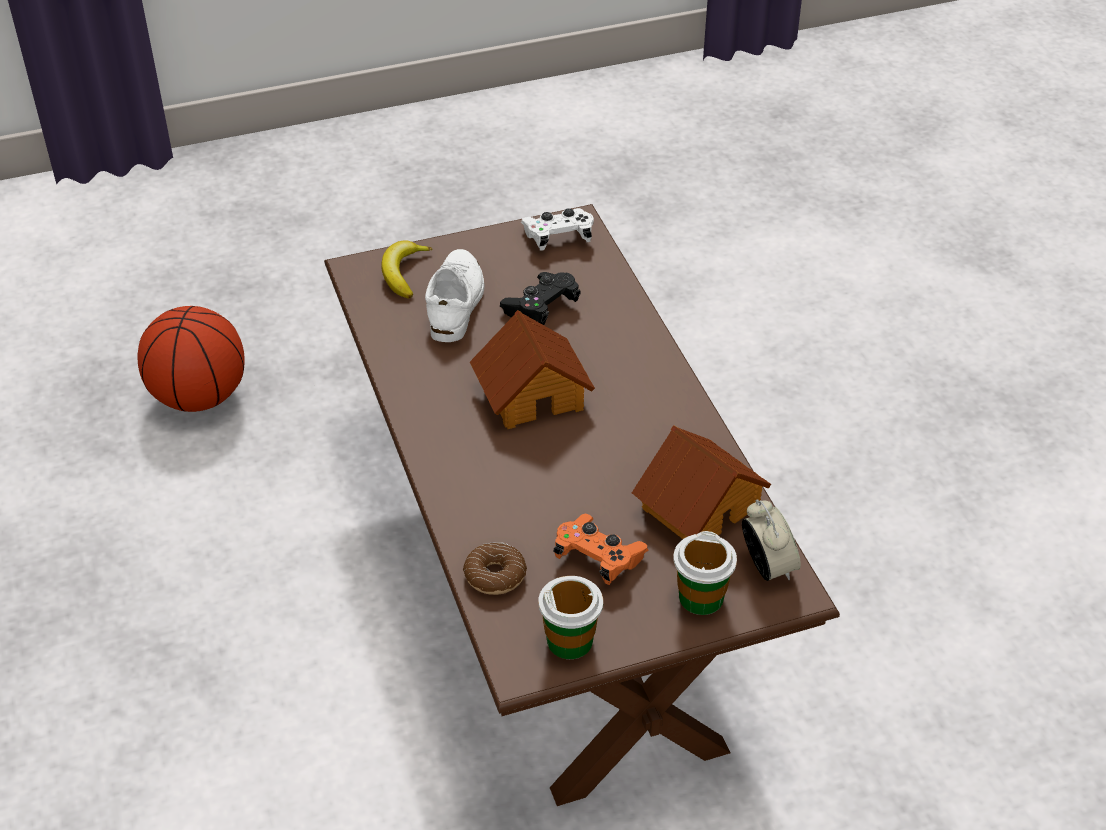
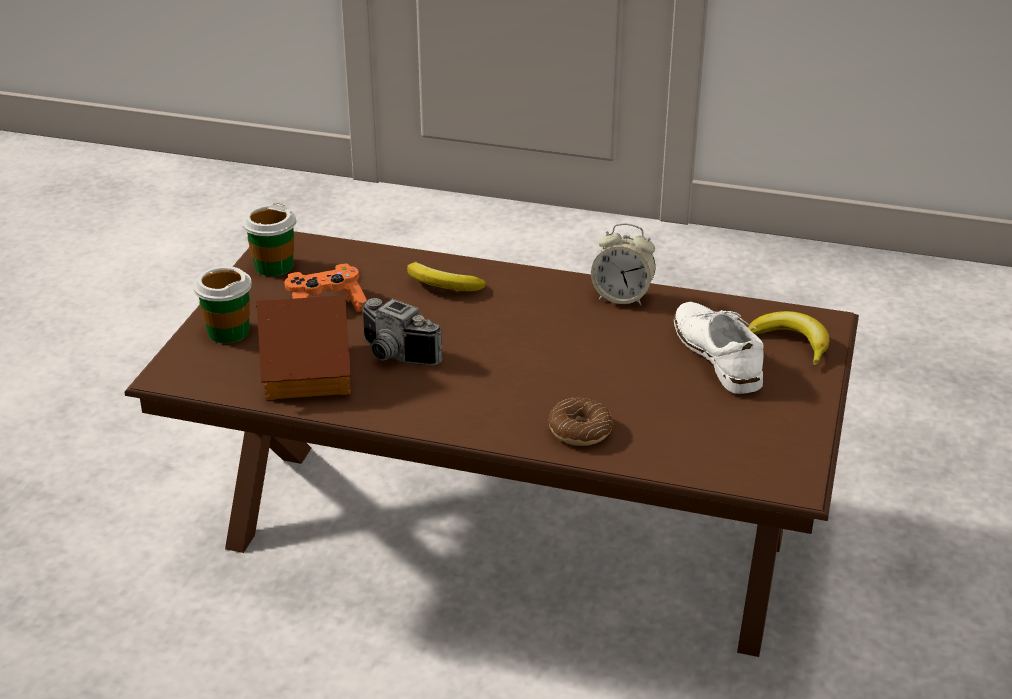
camera: 125 degrees right, 10 degrees down
(199, 397) = (919, 429): basketball -> none
(455, 302) = (717, 355): white shoe -> white shoe turned 150 degrees counterclockwise
(494, 500) = (441, 285): none -> banana
(495, 575) = (369, 260): donut -> donut (580, 431)
(532, 393) = (542, 347): toy house -> none
(541, 308) = (660, 398): black game controller -> none
(558, 237) = (772, 457): white game controller -> none
(629, 469) = (394, 356): none -> camera
(767, 567) = (209, 374): alarm clock -> alarm clock (622, 297)

